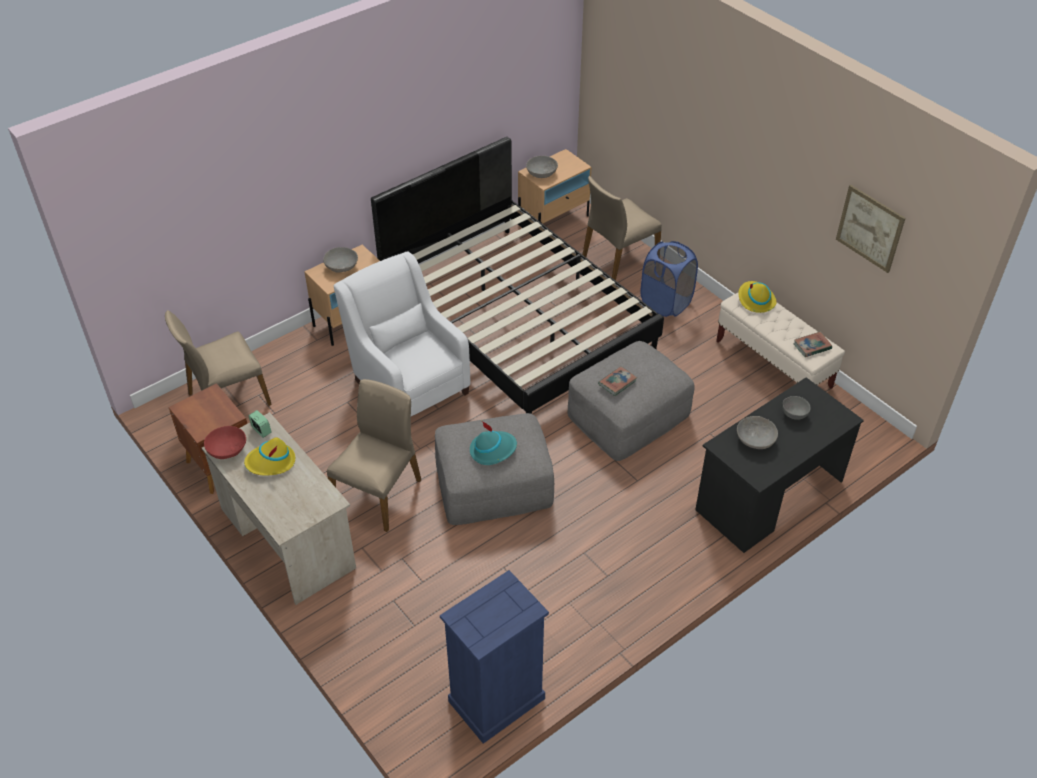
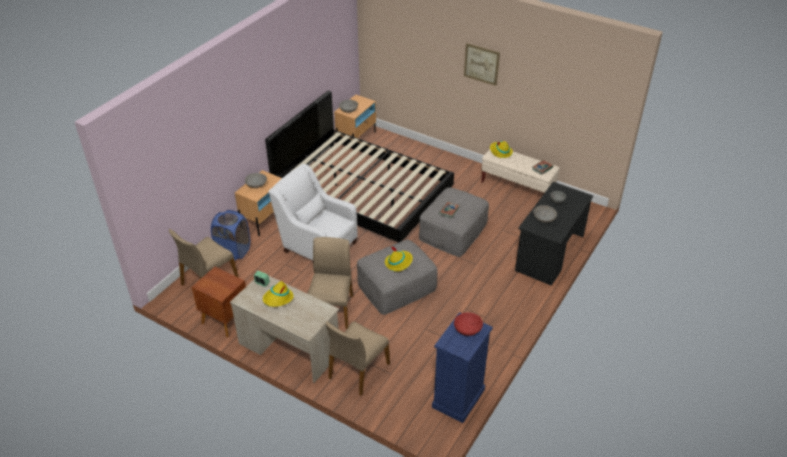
camera: 20 degrees left, 5 degrees down
(227, 449) = (246, 298): red bowl -> red bowl (467, 328)
(493, 450) = (398, 262): turquoise hat -> yellow hat
(618, 259) = (405, 151): beige chair -> beige chair (358, 370)
(666, 303) = (443, 168): blue laundry basket -> blue laundry basket (233, 251)
(870, 228) = (565, 92): picture -> picture (481, 64)

